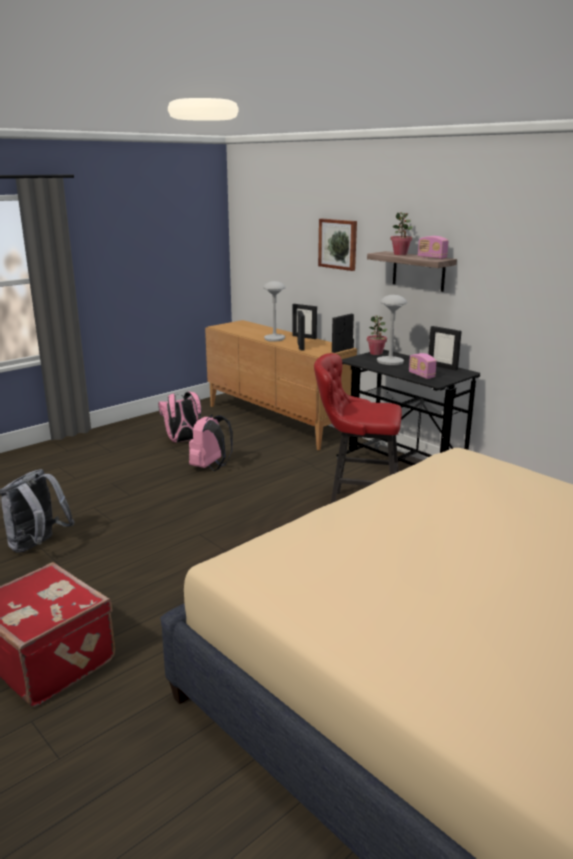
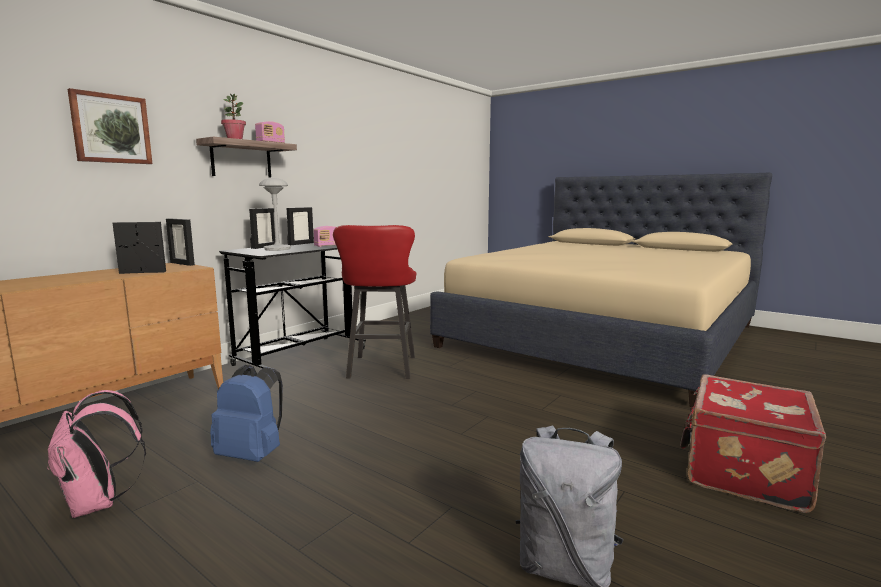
camera: 100 degrees left, 10 degrees down
(210, 467) = (253, 455): pink backpack -> blue backpack
(274, 339) = (67, 280): grey table lamp -> none
(304, 337) = (79, 273): picture frame -> picture frame (264, 247)
(376, 353) = (239, 251): potted plant -> none

